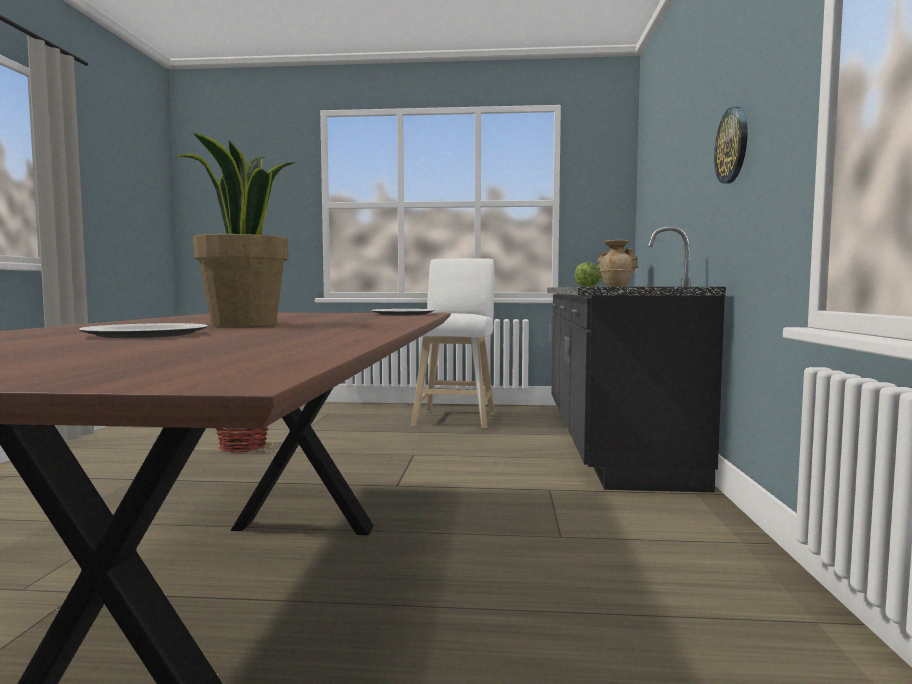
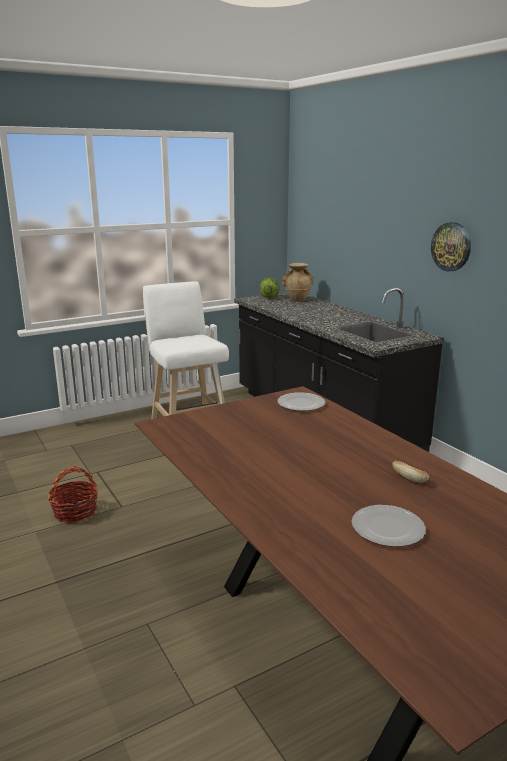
camera: 35 degrees left, 15 degrees up
(244, 324) = (334, 478): potted plant -> none
(317, 329) = (409, 478): none -> bread

